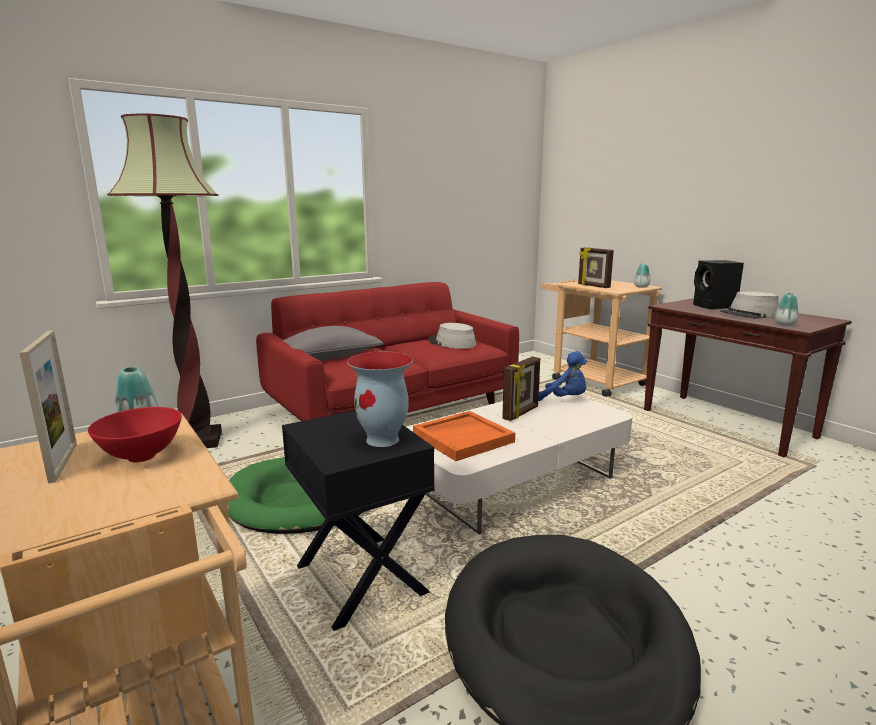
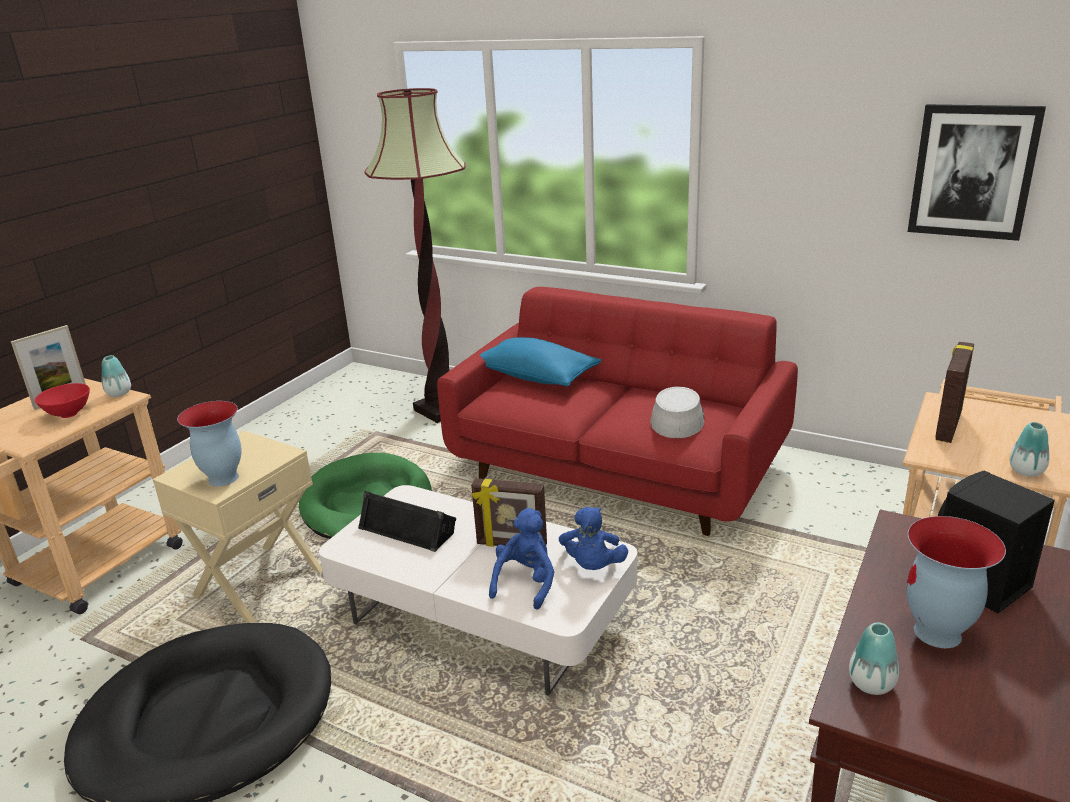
camera: 65 degrees right, 10 degrees up
(329, 357) = (536, 377): grey pillow -> blue pillow
(359, 580) = (258, 582): black side table -> beige side table
(463, 438) = (408, 528): orange tray -> black speaker
(495, 191) = (973, 171): none -> picture
(569, 417) = (526, 583): none -> blue plush toy
(749, 314) = (938, 634): grey hat -> vase

